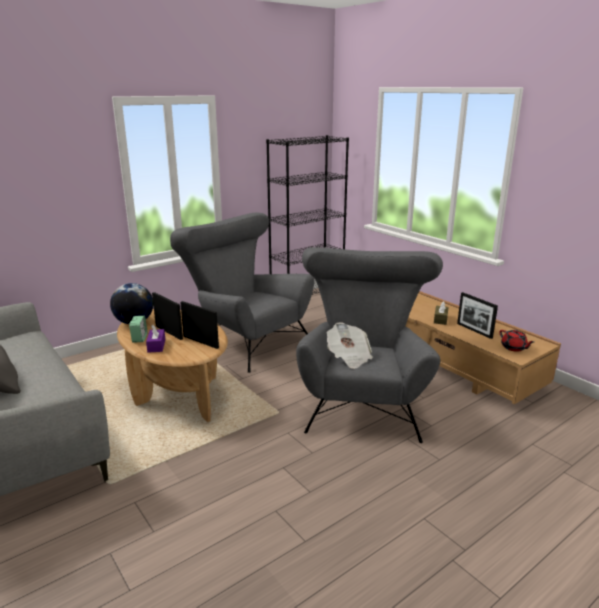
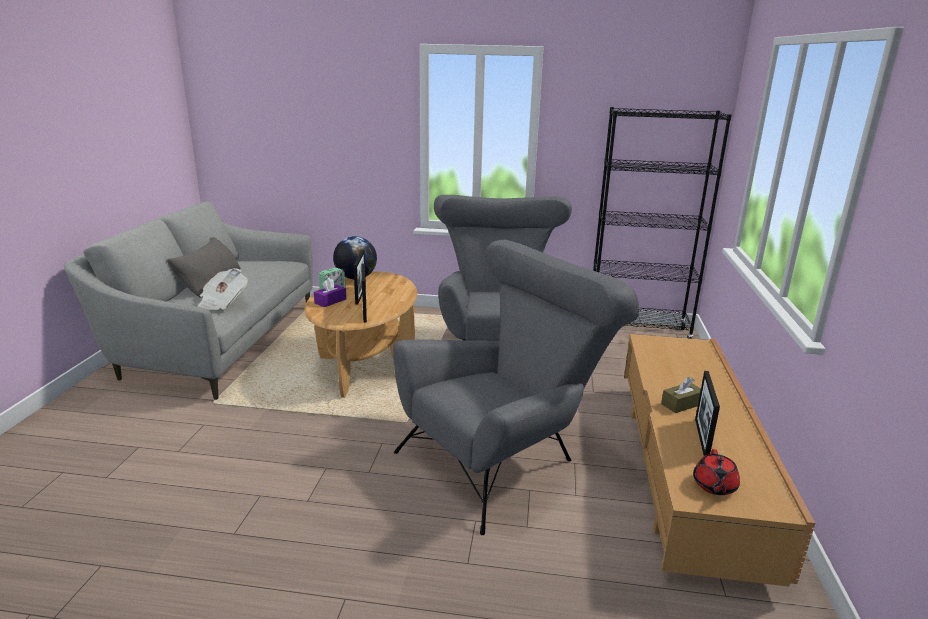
camera: 45 degrees right, 0 degrees up
(349, 357) = (464, 385): newspaper -> newspaper (222, 303)

